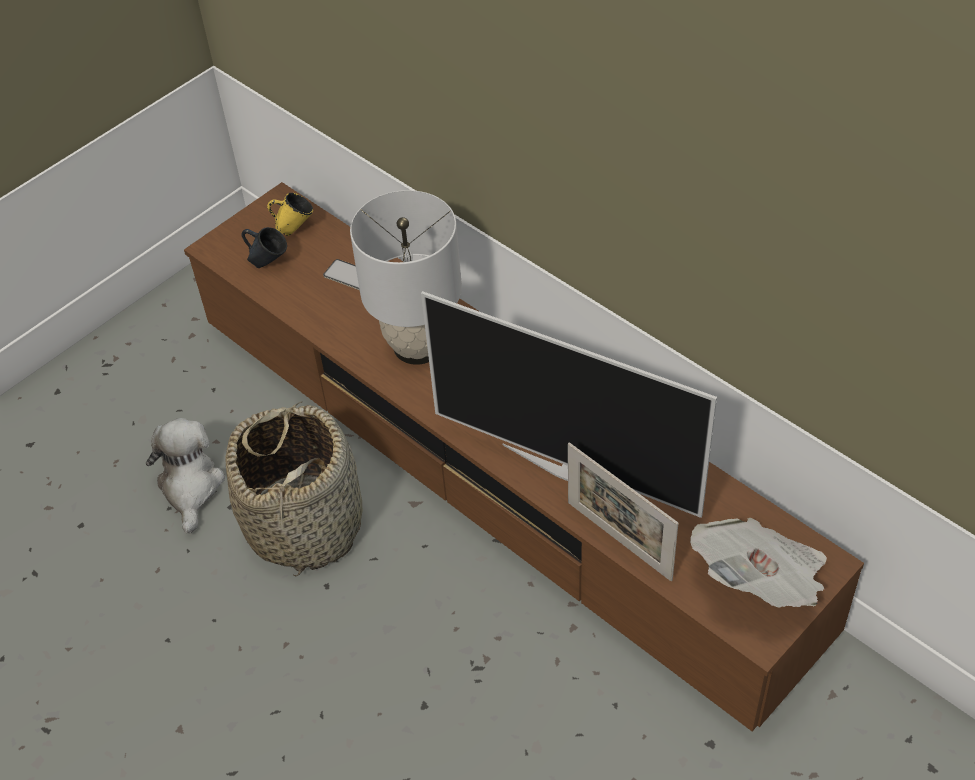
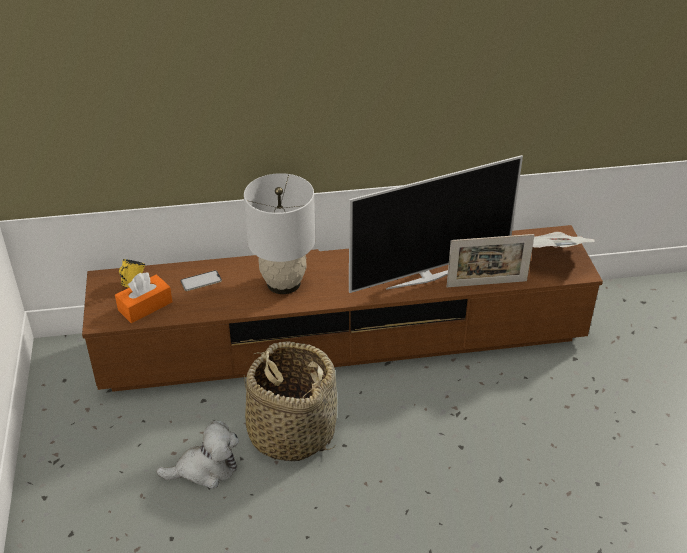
camera: 55 degrees left, 10 degrees down
(190, 487) = (205, 469): plush toy -> plush toy turned 135 degrees clockwise
(268, 263) = (145, 306): blue mug -> orange tissue box

